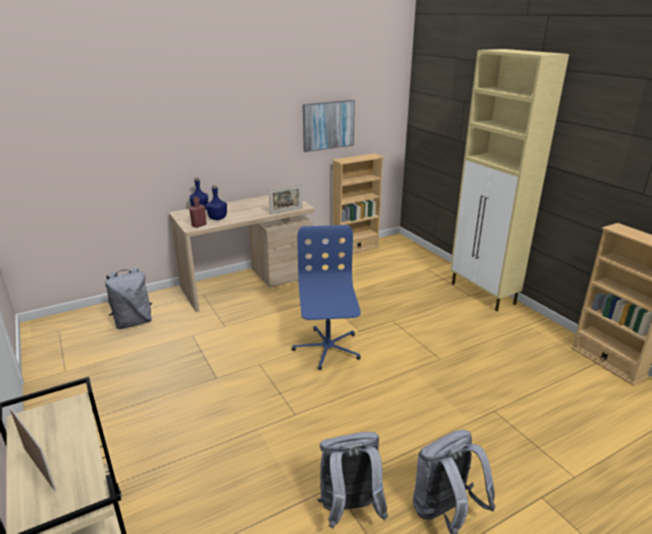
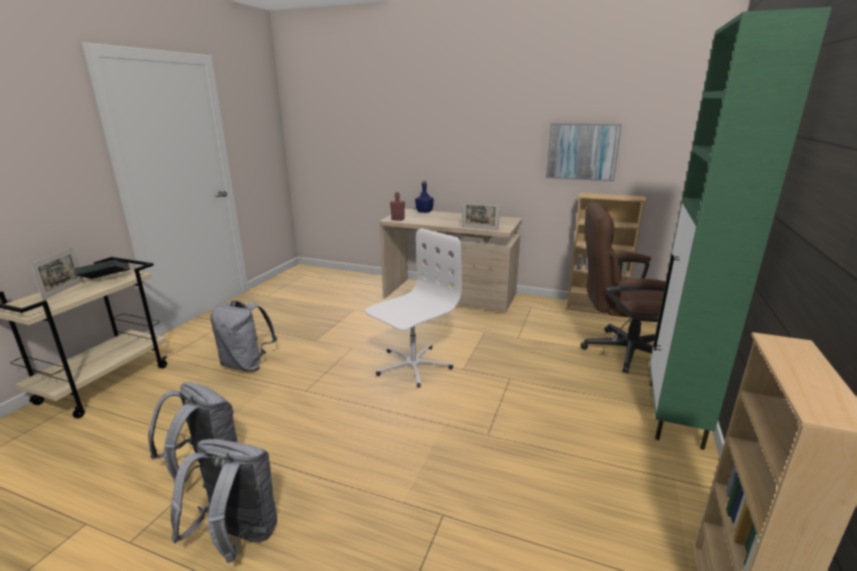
camera: 50 degrees right, 5 degrees down
(60, 428) = (106, 281): none -> book
(133, 322) = (341, 287): grey backpack -> grey backpack (247, 365)
(217, 218) = (420, 219): blue bottle -> none
(327, 348) = (412, 365): blue office chair -> white office chair
(410, 271) = (619, 351): none -> brown office chair
(483, 294) = (674, 414): beige cabinet -> green cabinet

